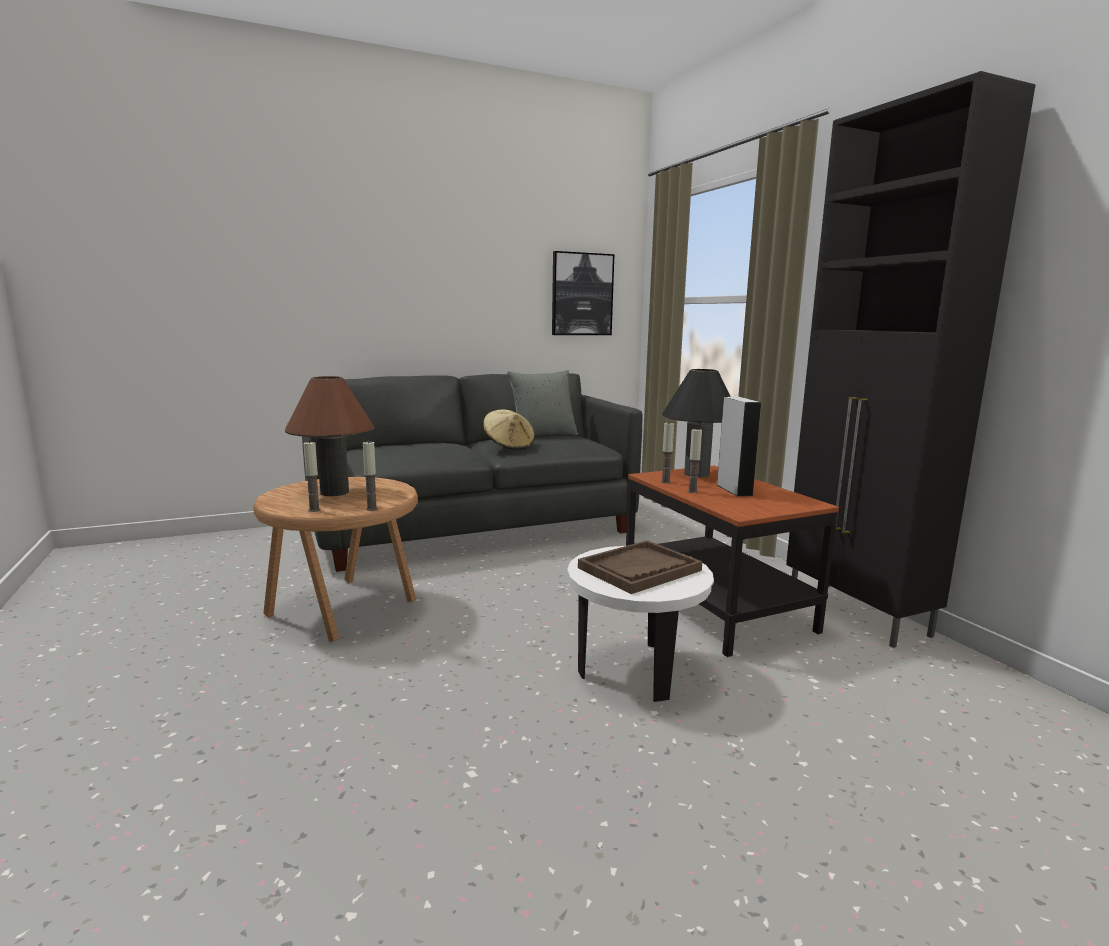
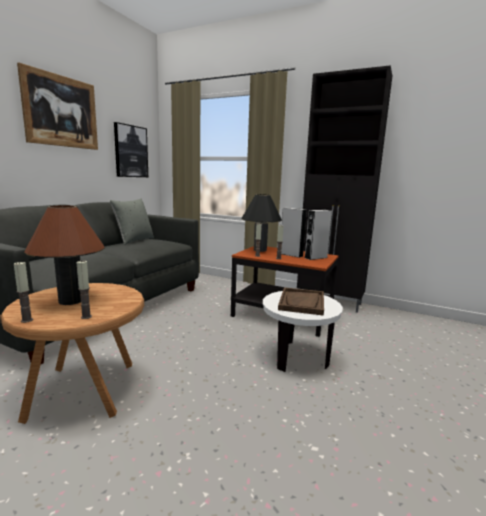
camera: 40 degrees left, 0 degrees up
(372, 509) = (130, 305): candle -> candle (27, 320)
(468, 246) = (61, 111): none -> picture
(509, 446) = (129, 249): beige hat -> none
(771, 502) = (316, 257): none -> grey speaker

